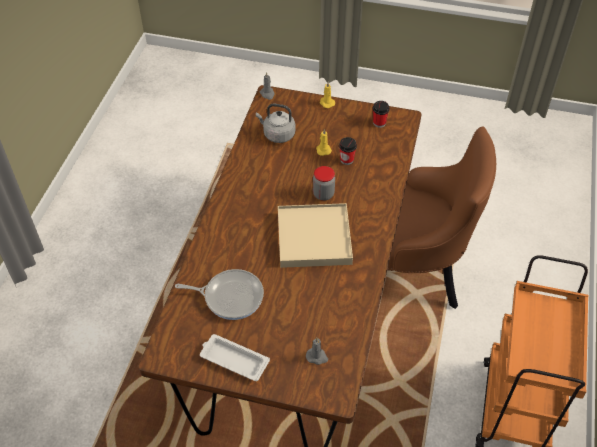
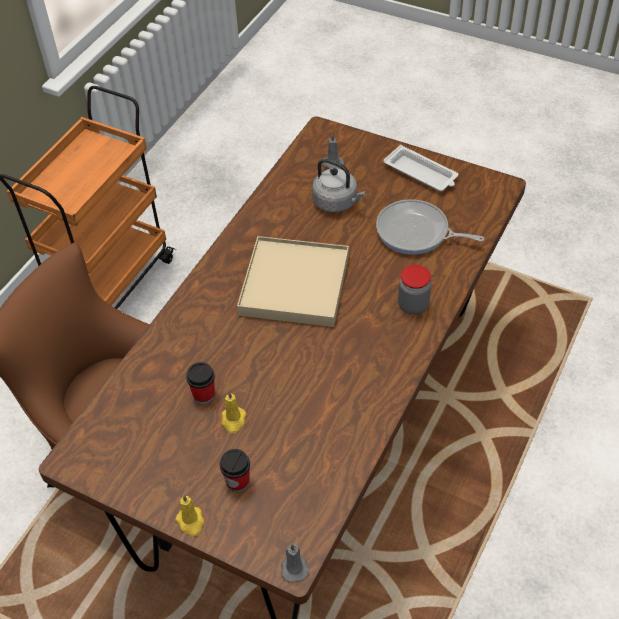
camera: 165 degrees left, 0 degrees up
(277, 134) = (299, 465): grey kettle -> grey kettle (337, 202)
(323, 194) = (260, 344): jar -> jar (413, 305)
(379, 123) = (119, 458): cup -> cup (237, 482)

